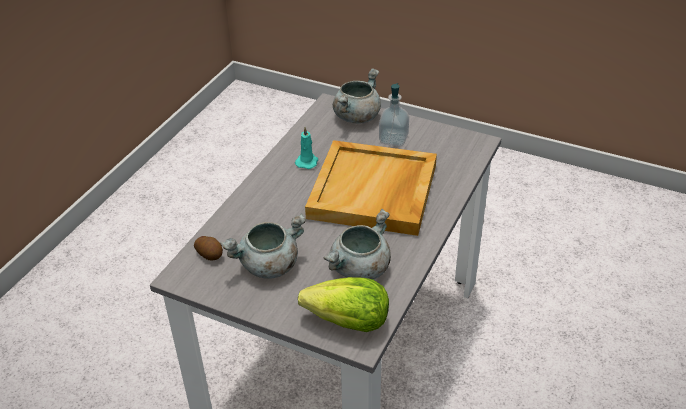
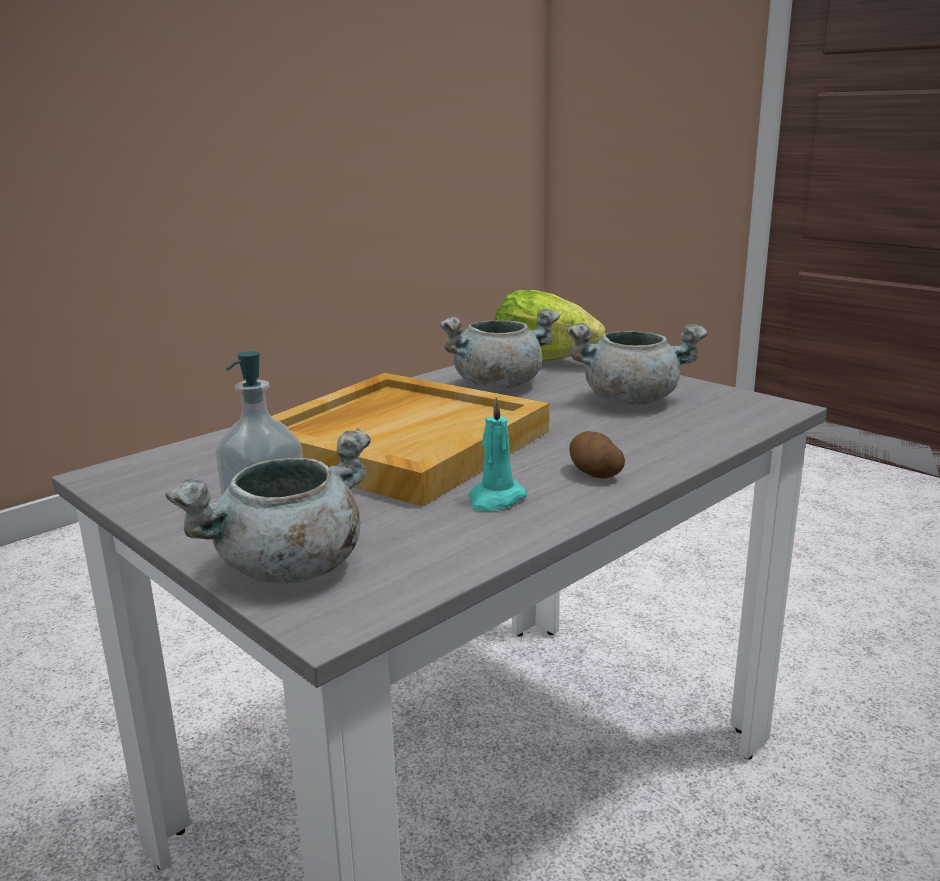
camera: 160 degrees left, 20 degrees down
(210, 254) = (728, 418): potato -> potato (593, 473)

